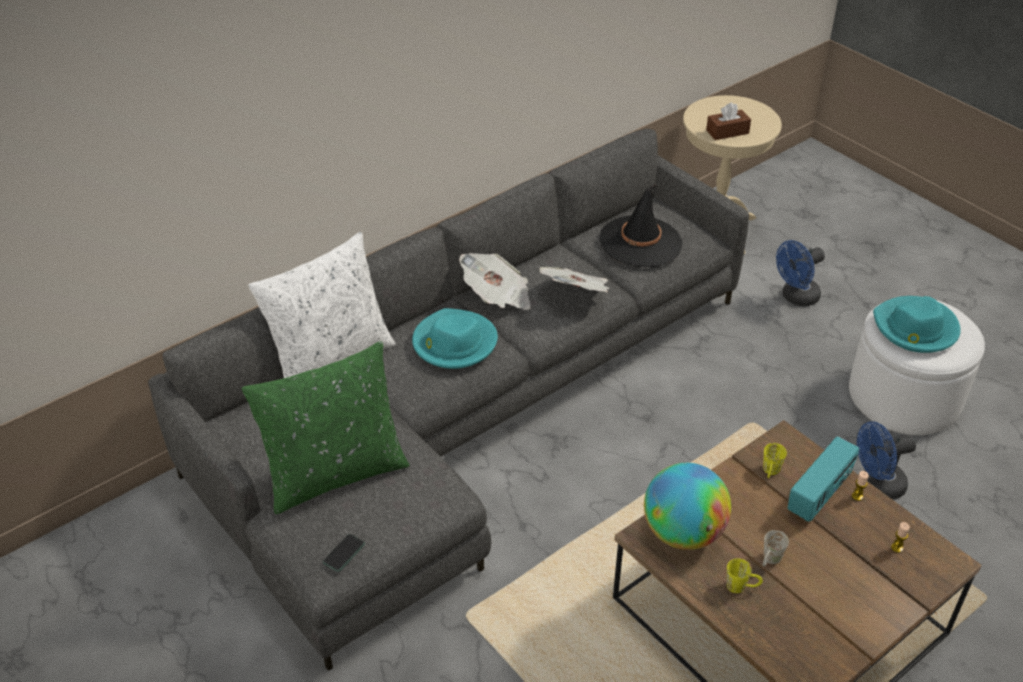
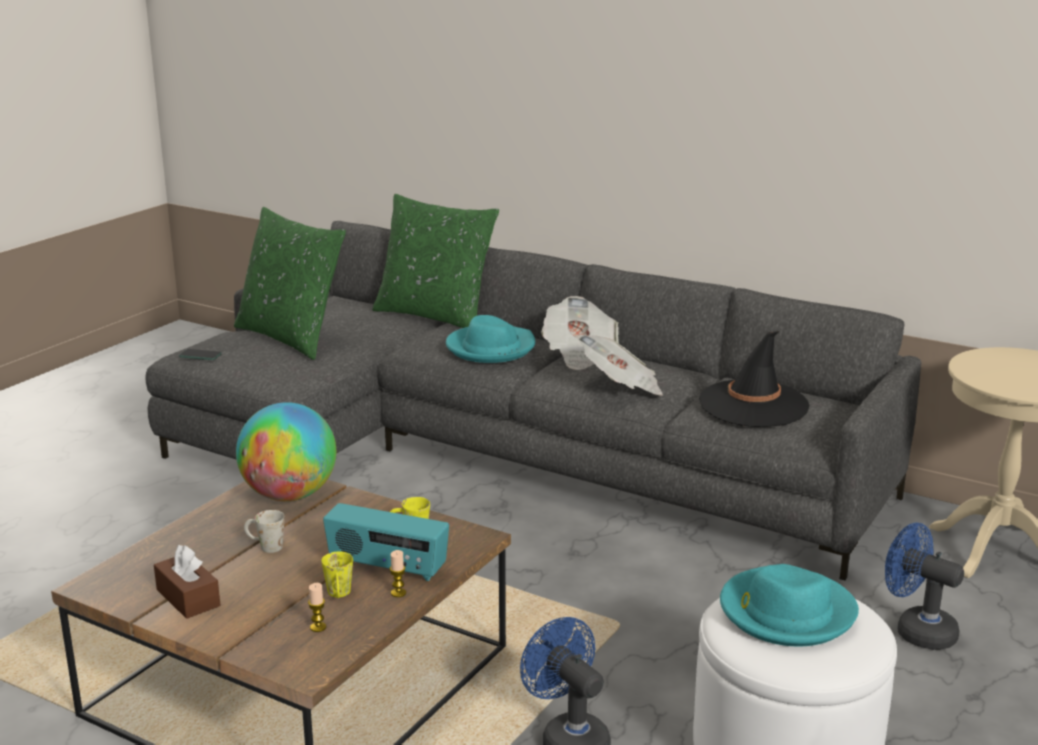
camera: 70 degrees right, 20 degrees down
(331, 360) = (435, 316): white pillow -> green pillow
(727, 132) = (988, 372): brown tissue box -> brown tissue box (188, 598)
(741, 587) = (221, 534): yellow mug -> yellow mug (339, 595)

